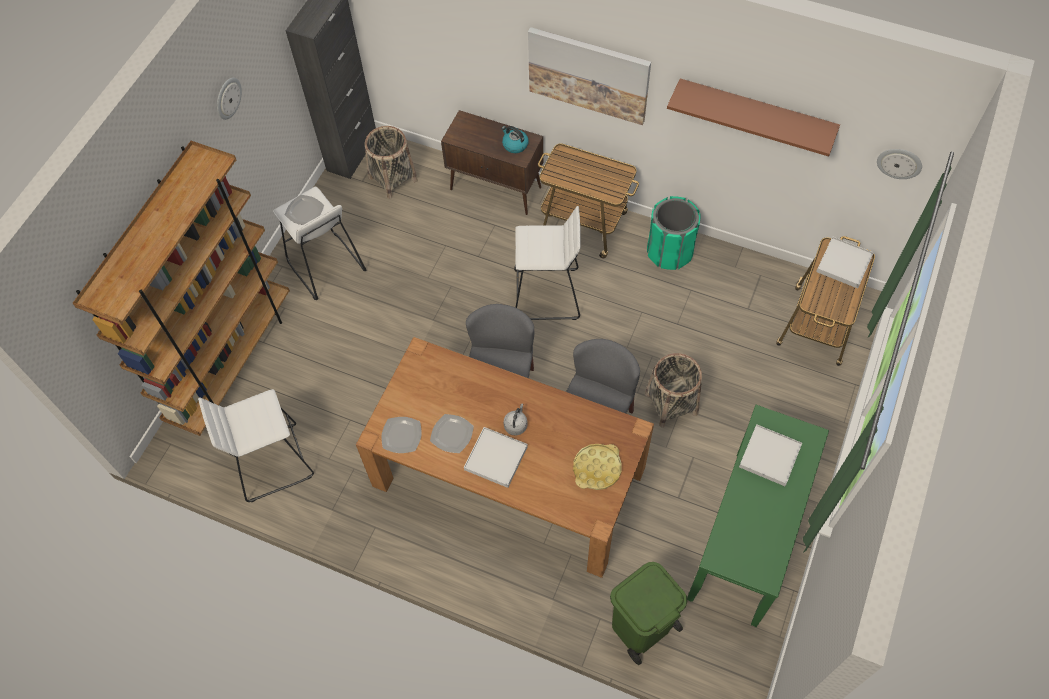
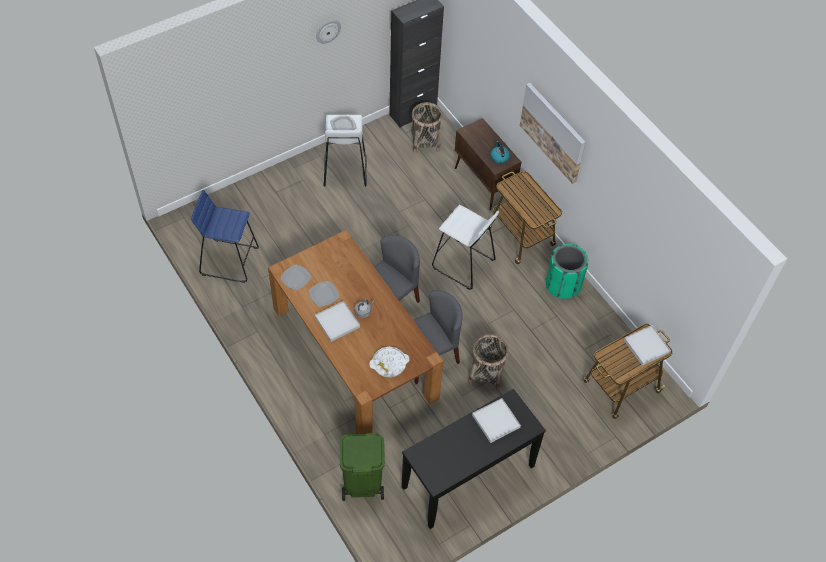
camera: 30 degrees right, 5 degrees down
(232, 361) = (251, 192): brown bookcase -> none
(271, 462) = (229, 260): white stool -> blue stool
(597, 468) = (389, 364): yellow tray -> white tray
(747, 536) = (468, 477): green console table -> black console table
(755, 112) = (633, 209): brown shelf -> none
(899, 163) = (703, 292): wall clock -> none

